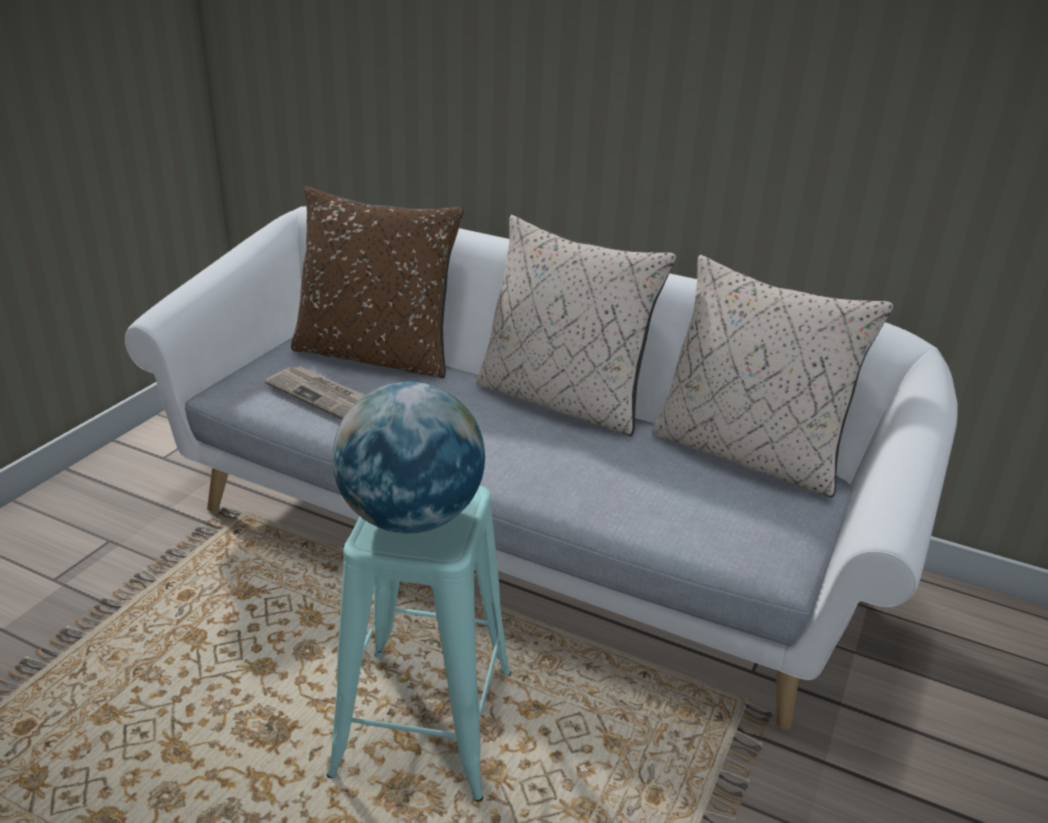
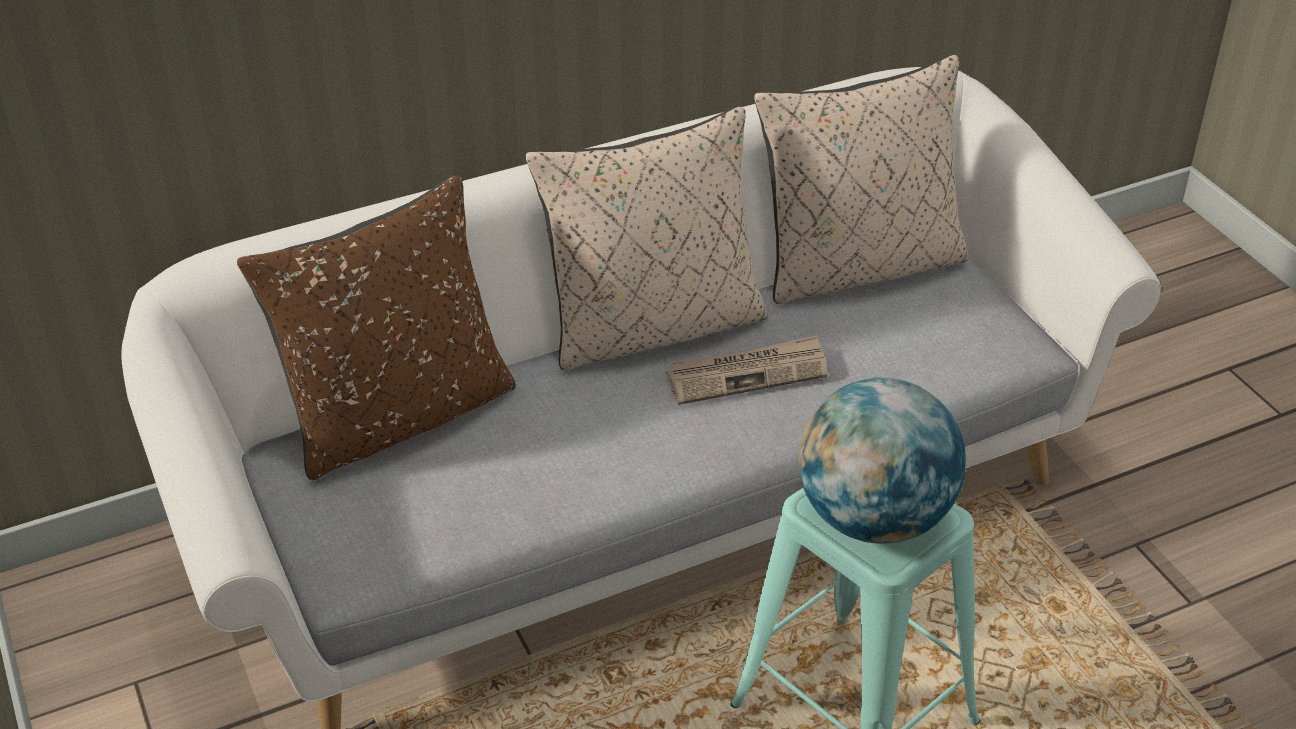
camera: 50 degrees left, 10 degrees up
(324, 396) = (459, 499): newspaper -> newspaper (747, 373)

